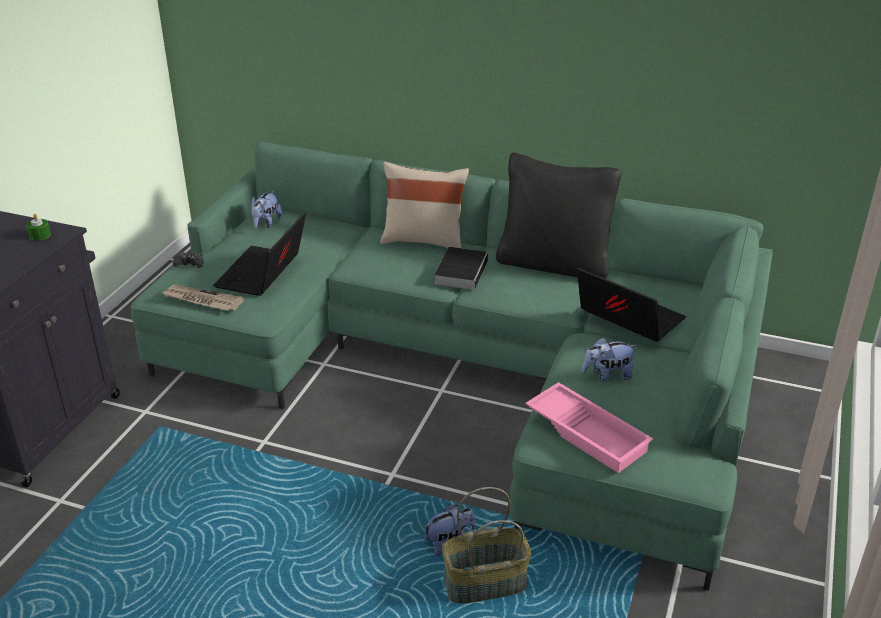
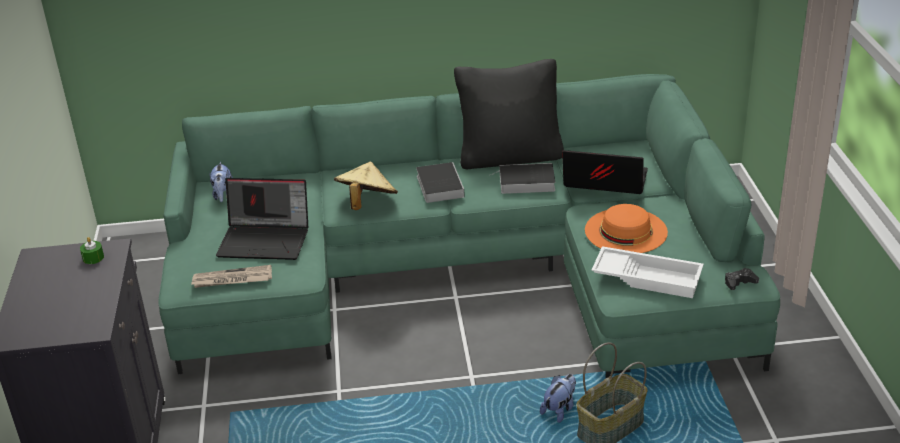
camera: 25 degrees left, 0 degrees up
(190, 264) = (186, 252): black game controller -> black game controller (739, 282)
(263, 274) = (266, 240): laptop -> laptop turned 75 degrees counterclockwise
(379, 268) = (366, 203): none -> beige hat
(423, 240) = (383, 168): beige pillow -> none
(546, 293) = (525, 182): none -> book
(588, 433) = (648, 277): pink tray -> white tray
(607, 375) = (625, 231): plush toy -> orange hat

